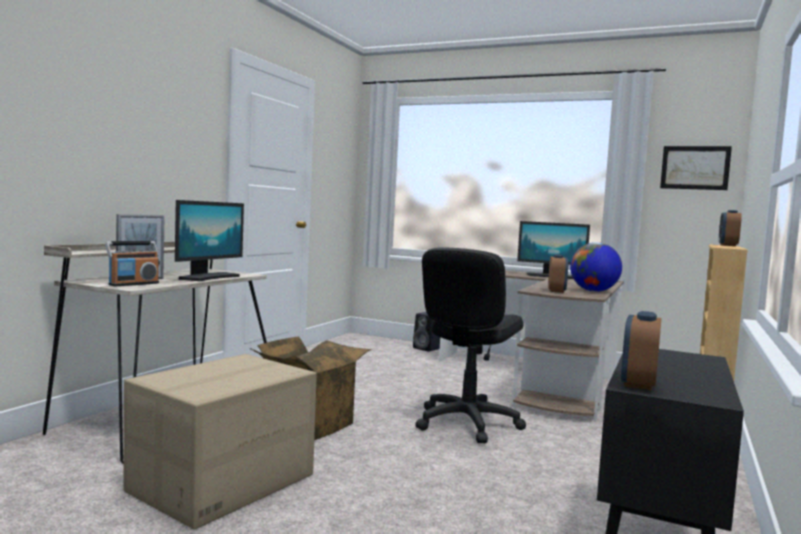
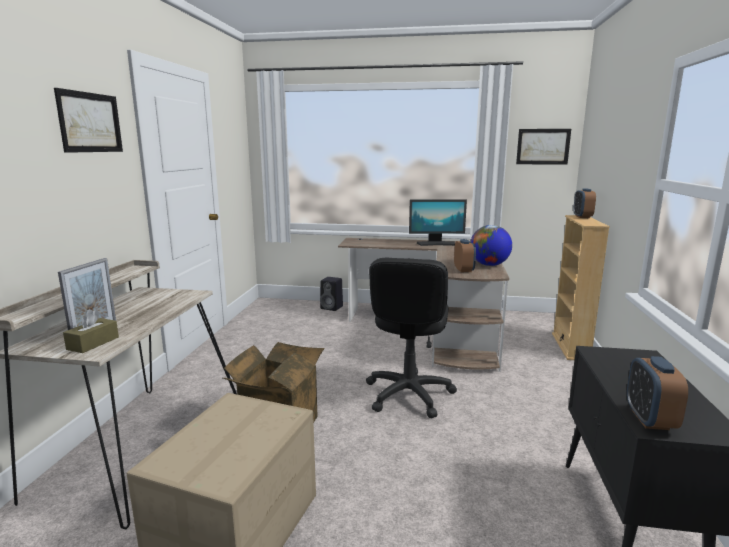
camera: 15 degrees left, 10 degrees up
(133, 284) = (93, 343): radio -> brown tissue box
(181, 105) = (90, 122): none -> picture
(208, 277) = (161, 309): monitor -> none

